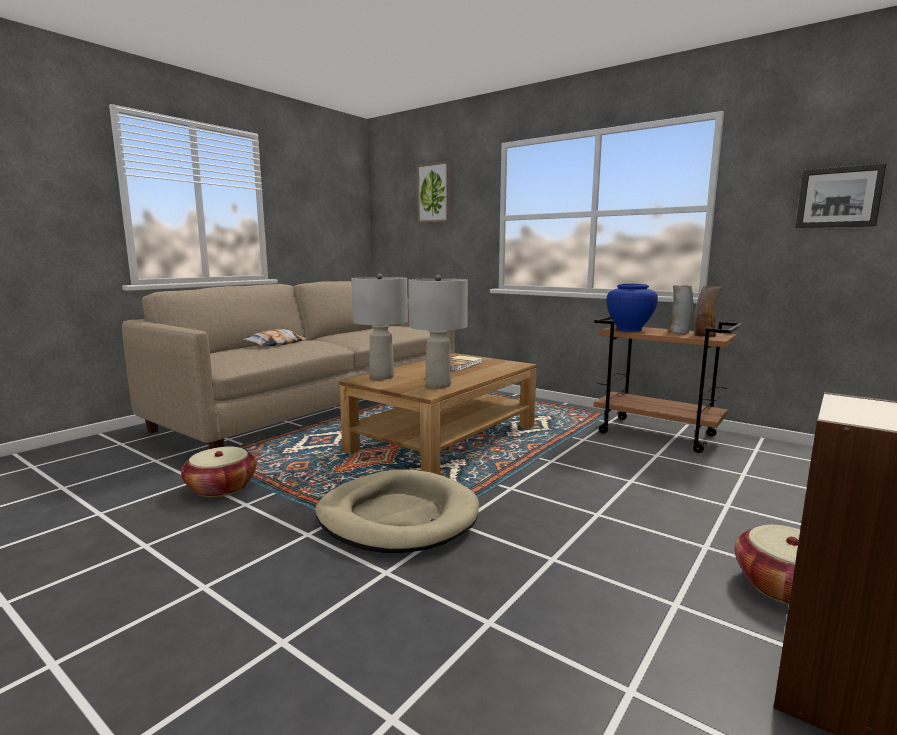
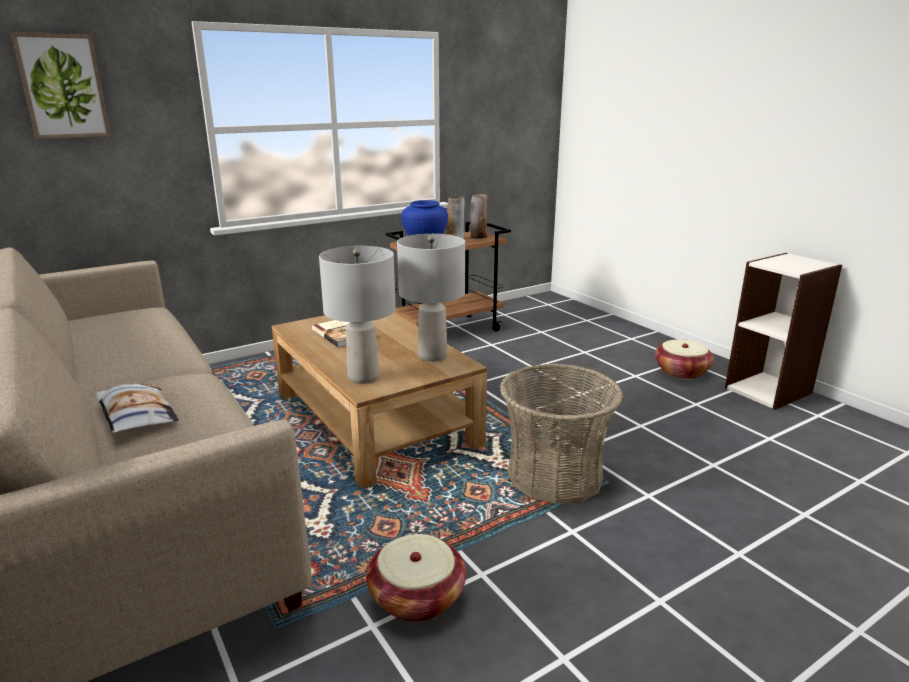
camera: 70 degrees left, 10 degrees up
(398, 517) = (554, 476): beige dog bed -> basket
(838, 197) = (511, 115): picture -> none

